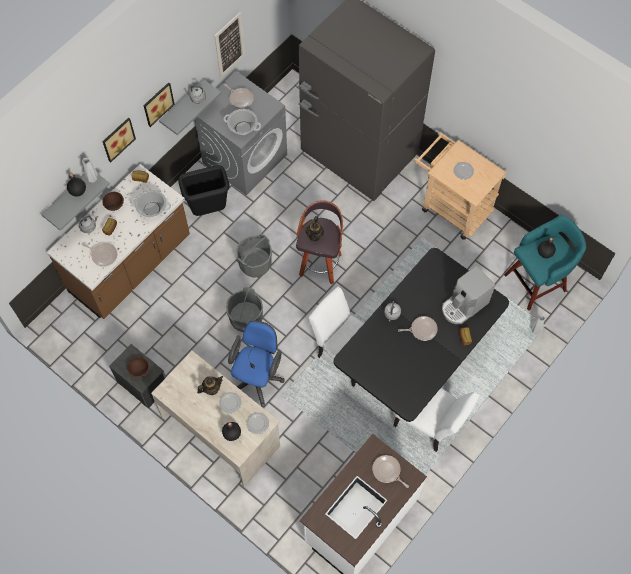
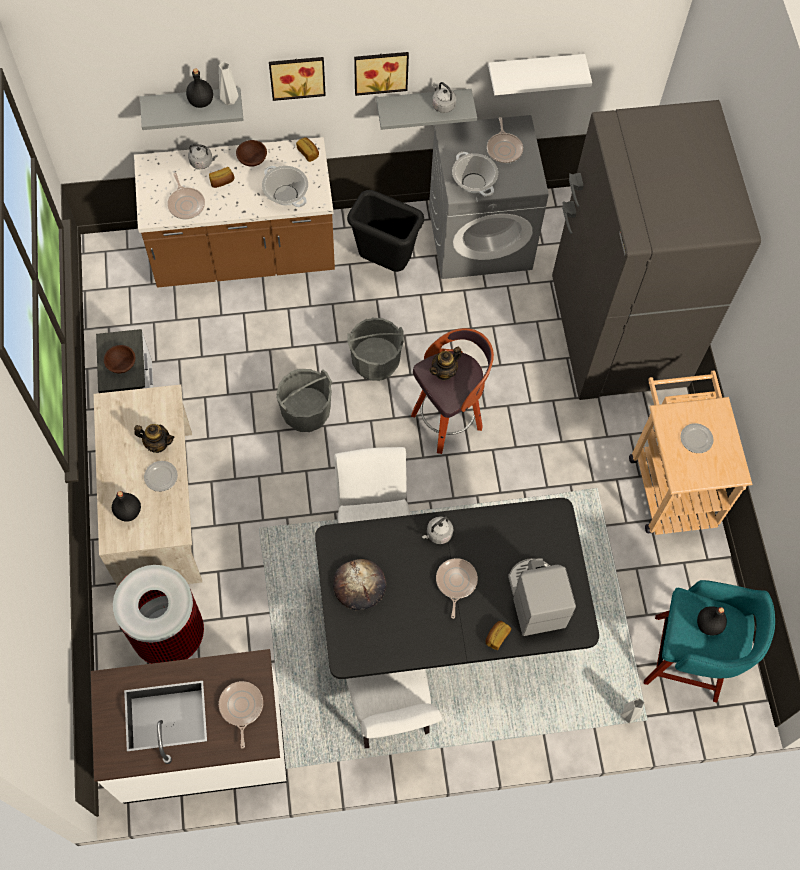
camera: 40 degrees right, 0 degrees up
(229, 45) = (534, 70): picture -> white shelf
(257, 377) = (254, 486): blue office chair -> none
(257, 424) = (165, 525): plate -> none
(290, 485) = (169, 634): none -> trash can
(380, 369) = (359, 585): none -> bread
(422, 329) = (455, 582): frying pan -> frying pan turned 120 degrees counterclockwise
(464, 305) = (535, 598): coffee machine -> coffee machine turned 75 degrees clockwise

